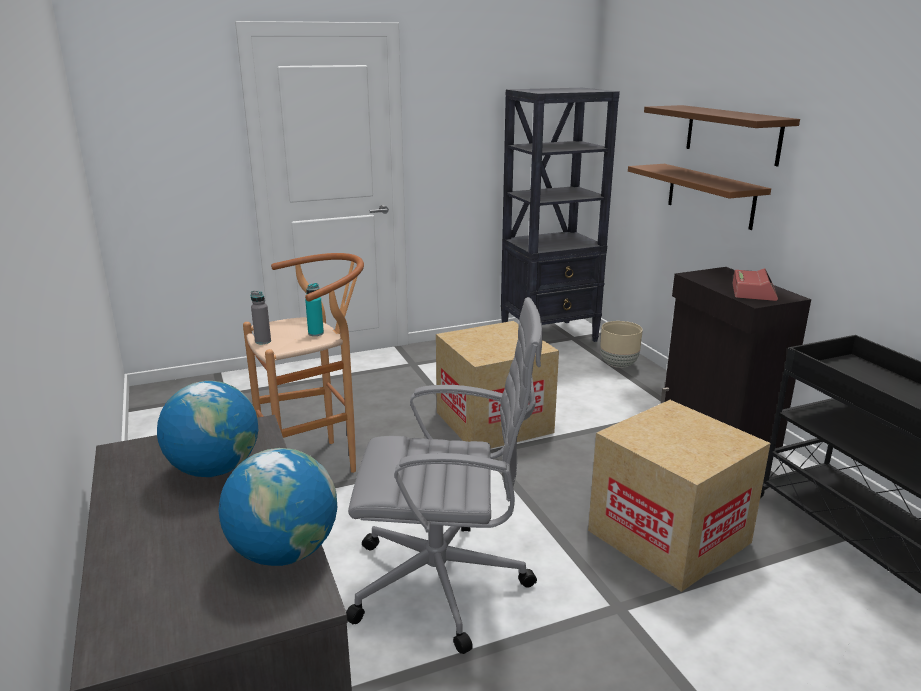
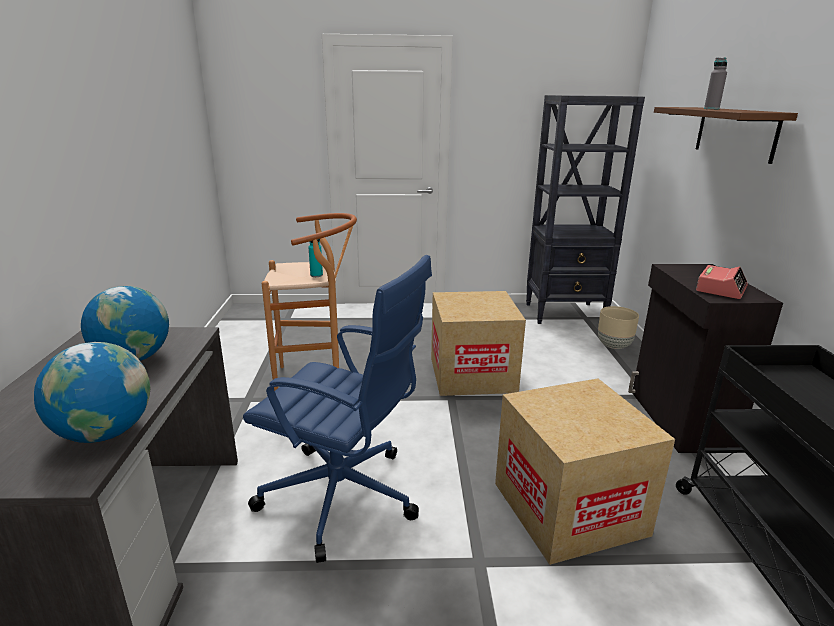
camera: 20 degrees right, 0 degrees up
(263, 341) = (274, 276): grey bottle -> grey bottle (711, 109)
(444, 583) = (344, 498): grey office chair -> blue office chair
(710, 195) = (710, 194): brown shelf -> none

